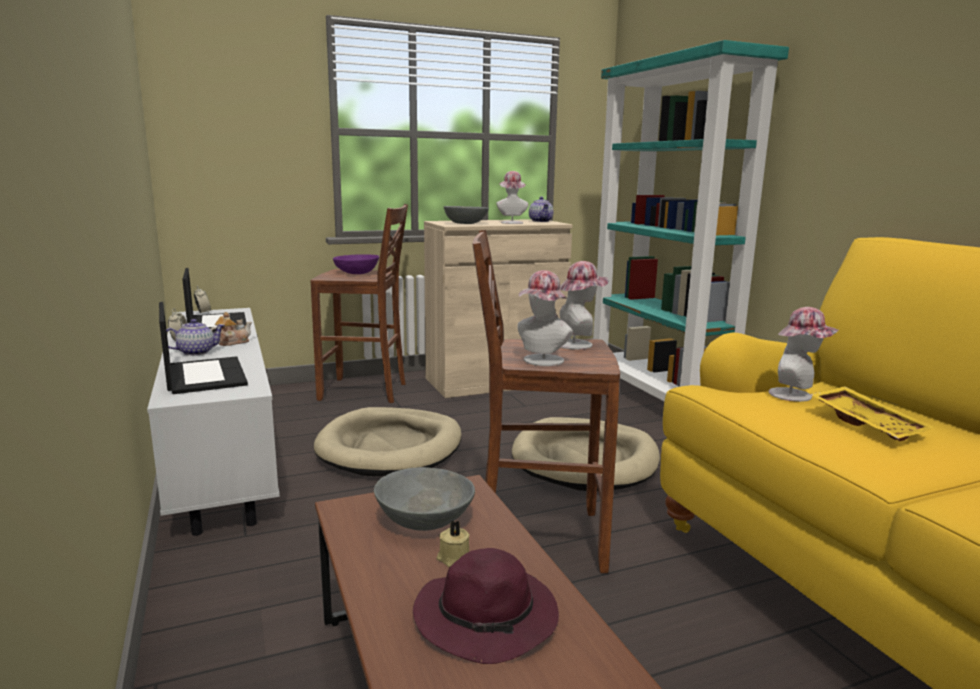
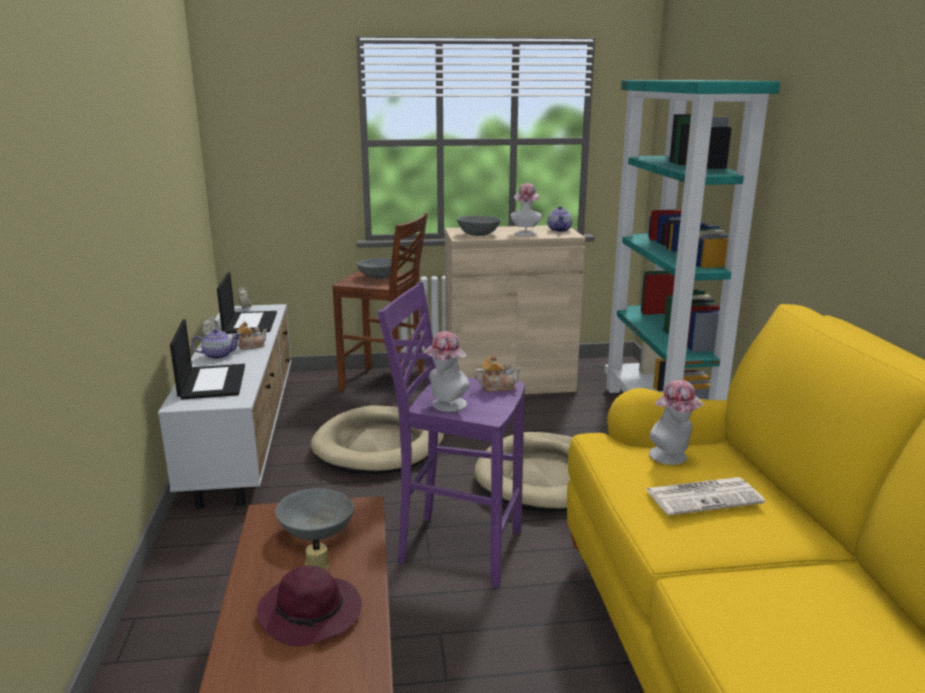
camera: 15 degrees right, 5 degrees up
(357, 273) = (379, 277): purple bowl -> grey bowl
(536, 537) = (457, 547): brown stool -> purple stool
(578, 344) = (497, 387): hat -> teapot
(868, 424) = (704, 496): yellow tray -> newspaper

